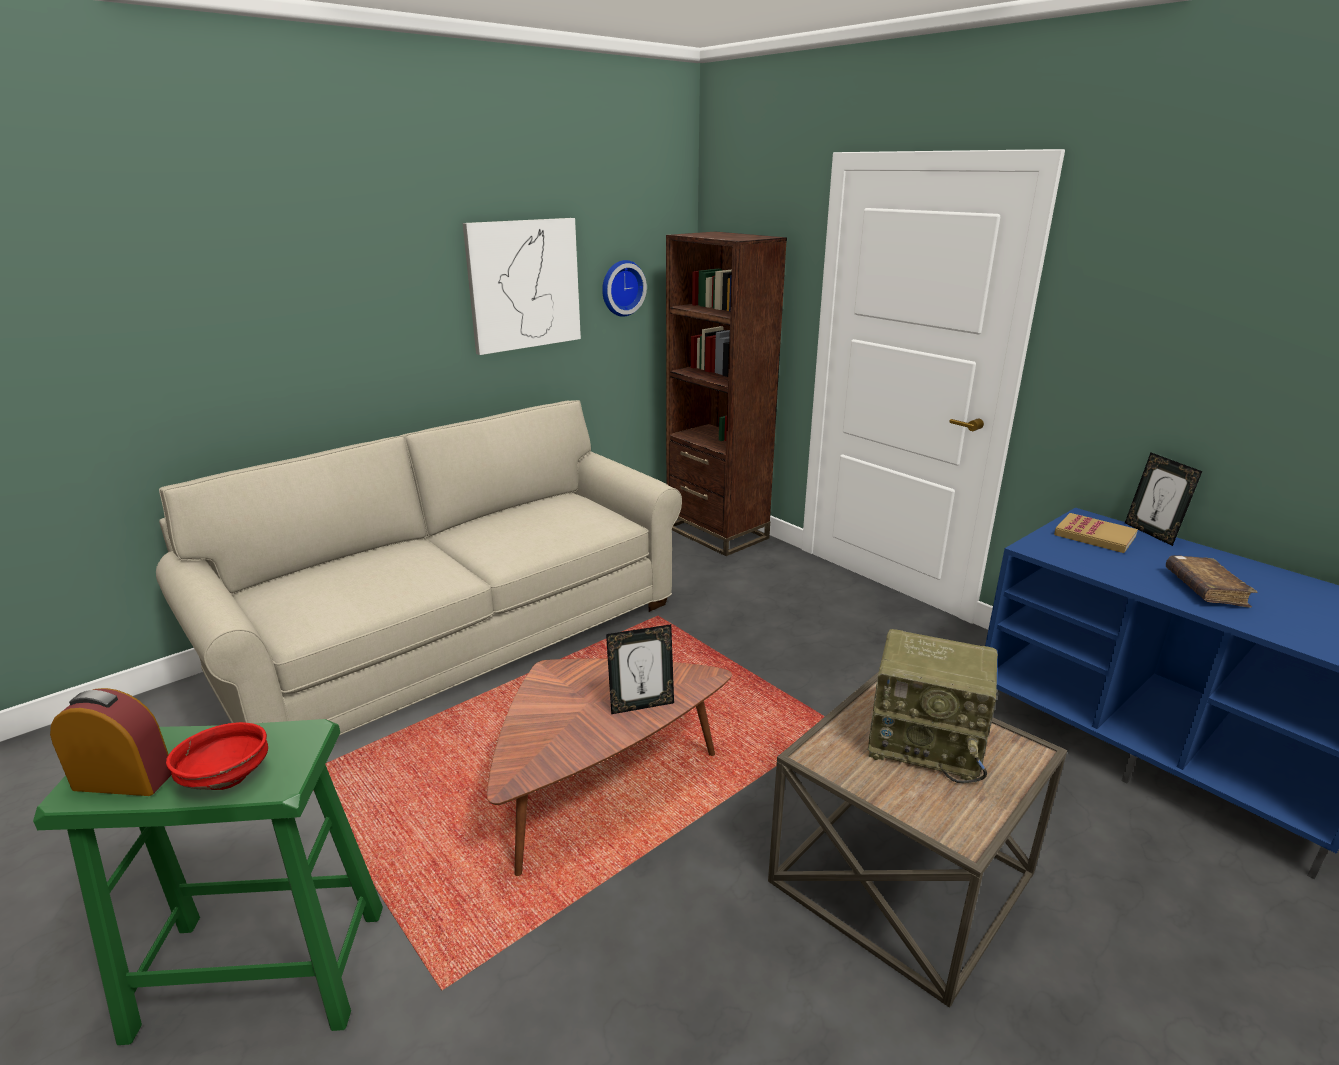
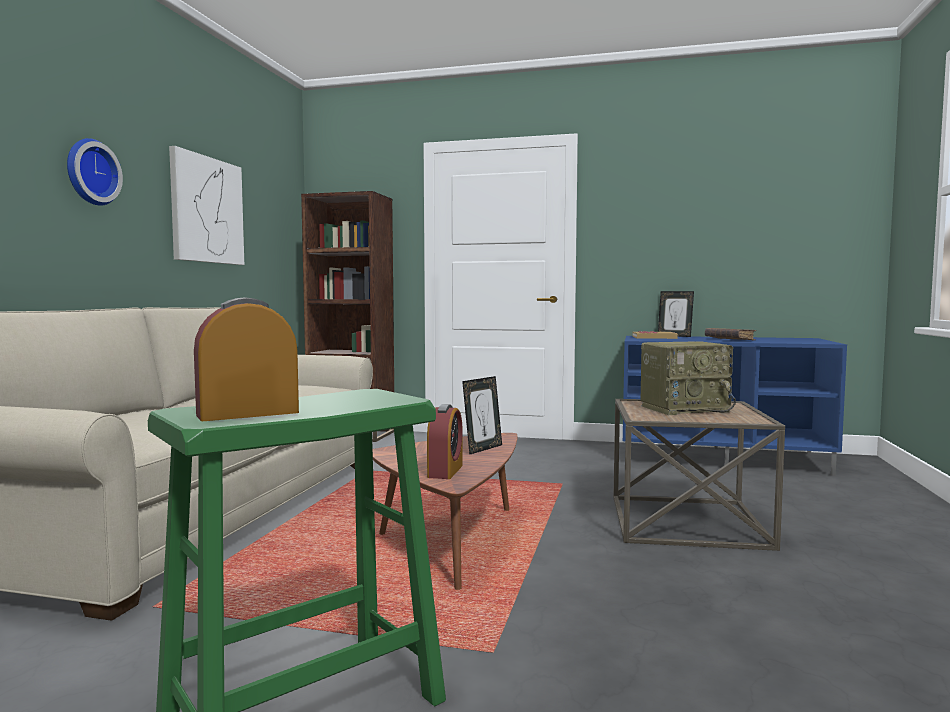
camera: 35 degrees left, 20 degrees down
(227, 777) = (348, 404): red bowl -> none
(540, 745) = (445, 471): none -> alarm clock
(621, 288) = (265, 232): wall clock -> wall clock (90, 172)

